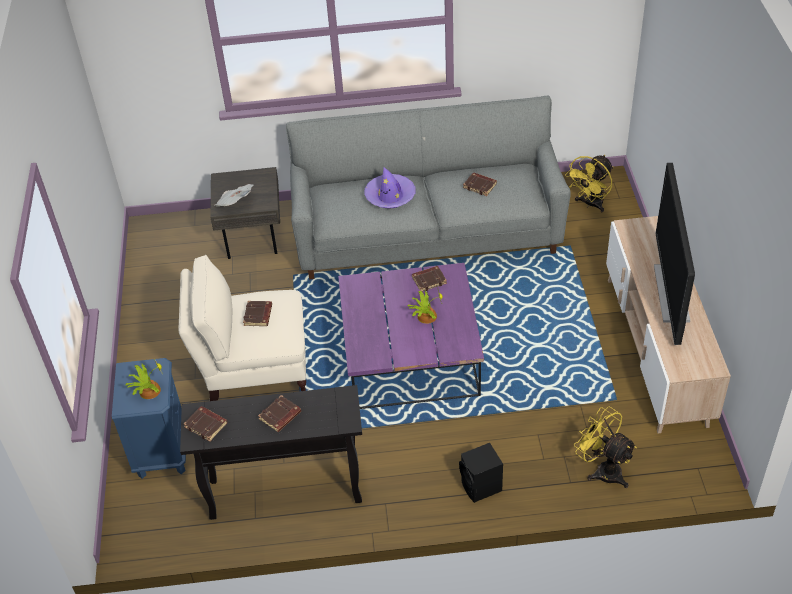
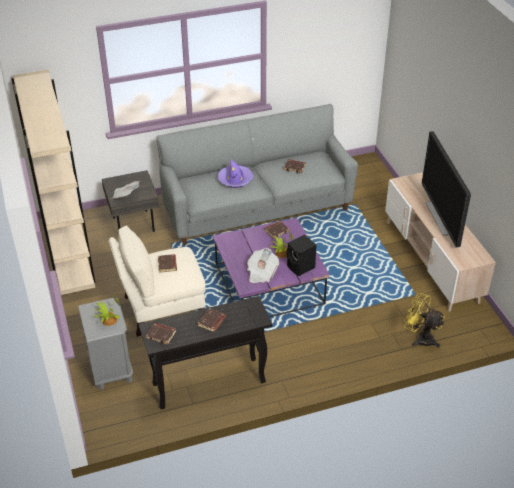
camera: 15 degrees left, 5 degrees down
(154, 277) = (68, 257): none -> beige bookcase
(162, 450) = (110, 369): blue nightstand -> grey nightstand
(388, 343) = (261, 273): none -> newspaper
(481, 487) = (344, 361): black speaker -> black speaker (301, 267)
(590, 204) = (360, 177): yellow fan -> none

